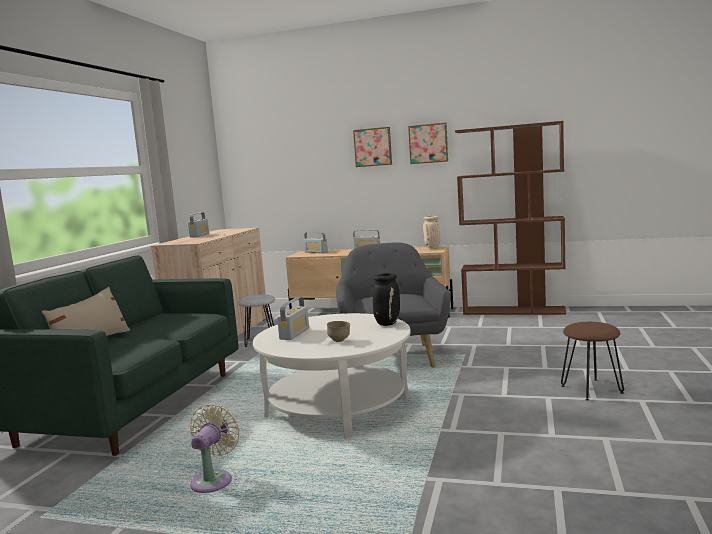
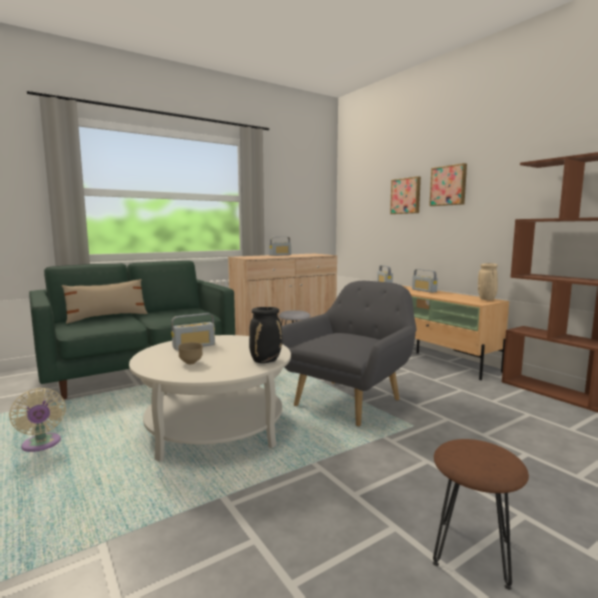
camera: 40 degrees right, 0 degrees up
(213, 480) = (41, 445): beige fan -> beige fan turned 90 degrees clockwise
(428, 143) = (504, 181): picture -> picture (406, 196)

